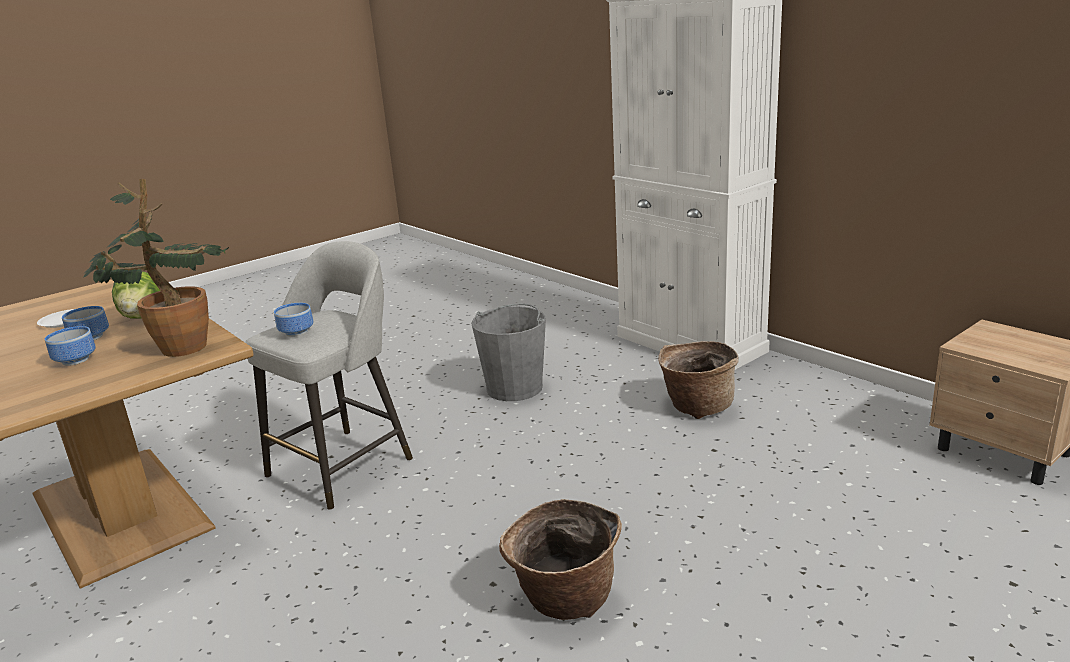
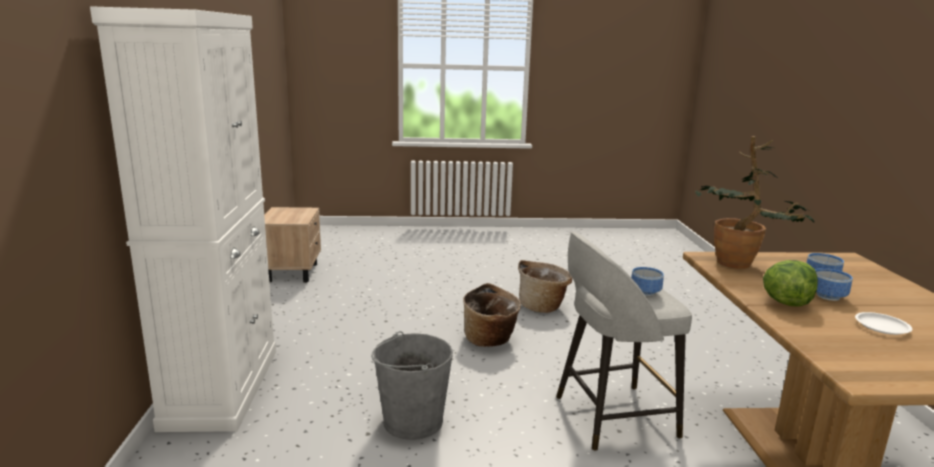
camera: 145 degrees left, 5 degrees down
(696, 406) = (340, 343): basket -> basket (490, 340)

